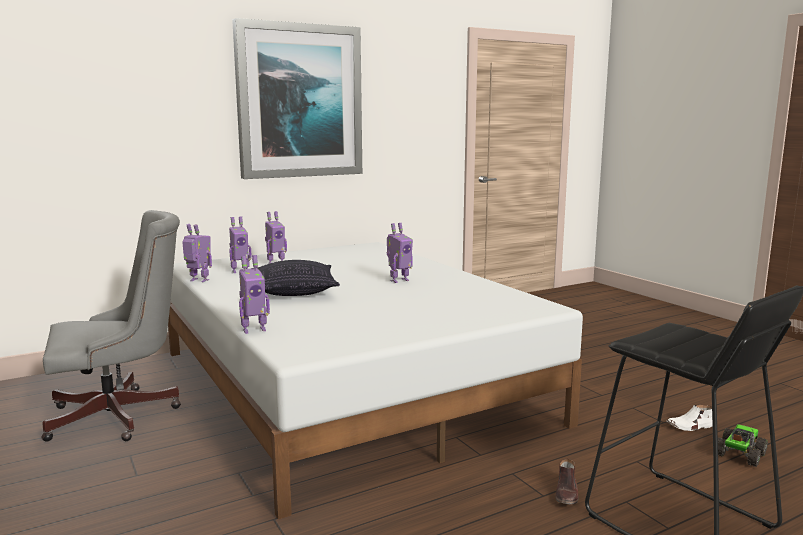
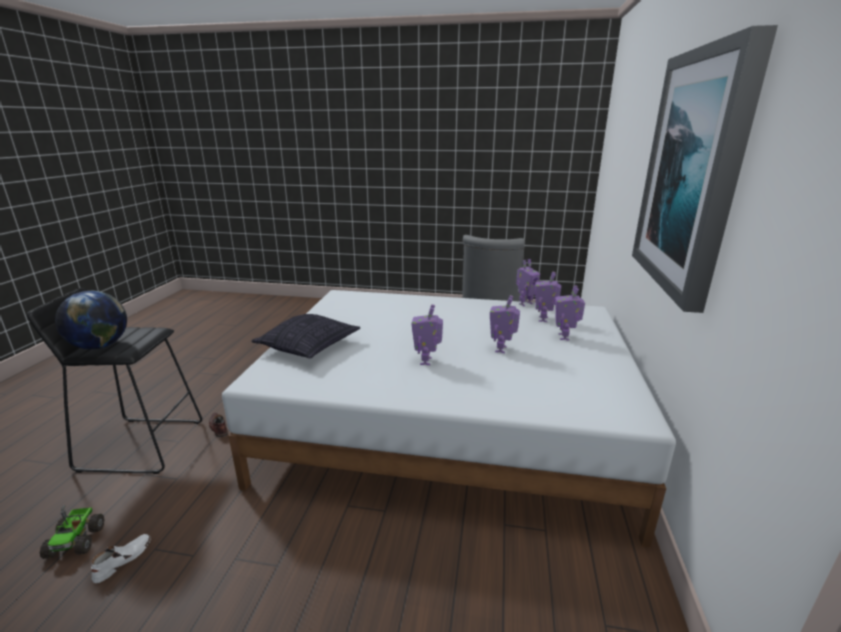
camera: 130 degrees right, 10 degrees up
(254, 330) = (389, 295): toy robot -> toy robot (502, 349)
(293, 292) = (451, 319): pillow -> pillow (308, 347)
(713, 340) = (100, 346): none -> globe

